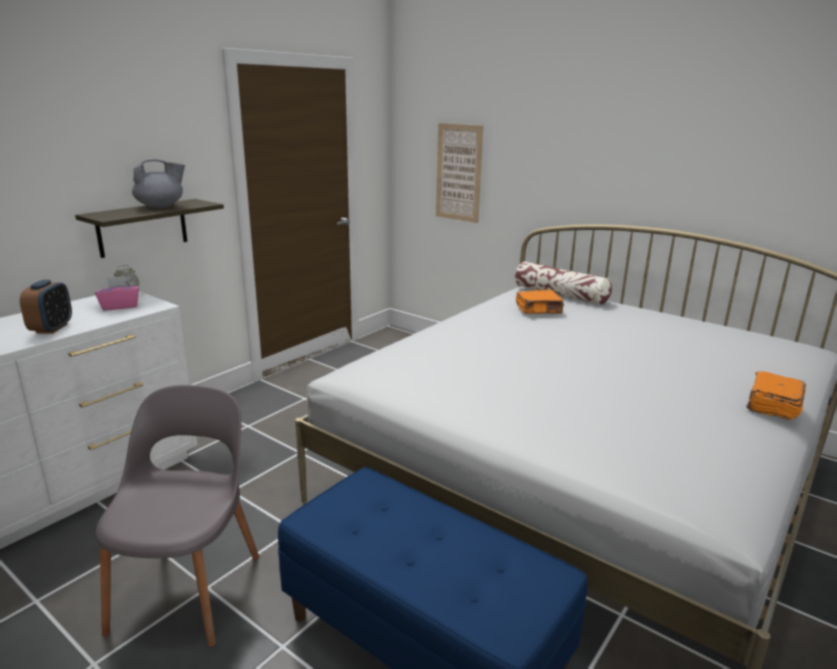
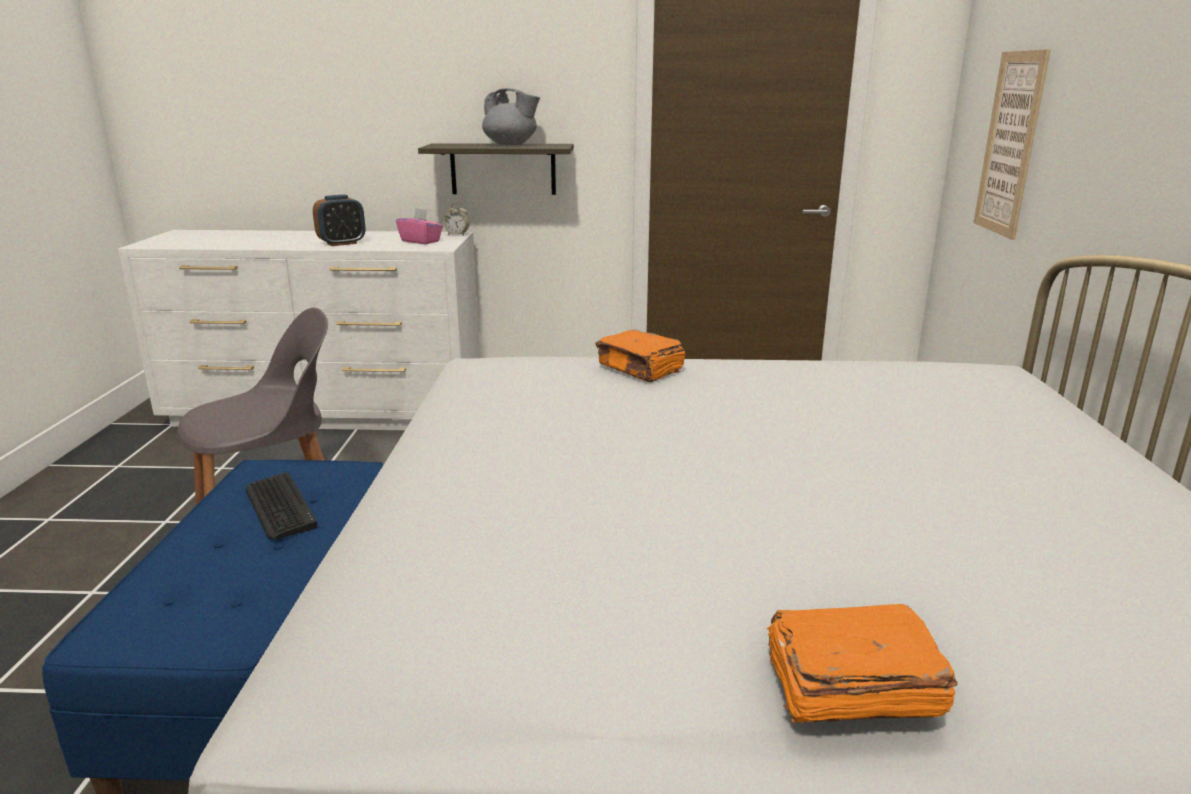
camera: 55 degrees right, 0 degrees up
(387, 522) = (279, 507): none -> keyboard
(539, 310) = (889, 390): orange book -> orange book (640, 369)
(560, 295) = (1014, 390): pillow -> none

